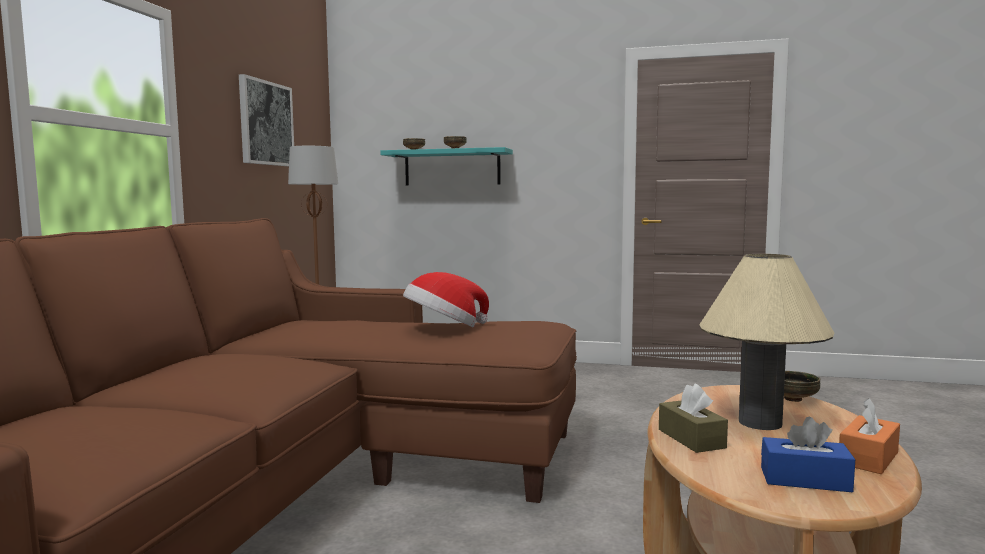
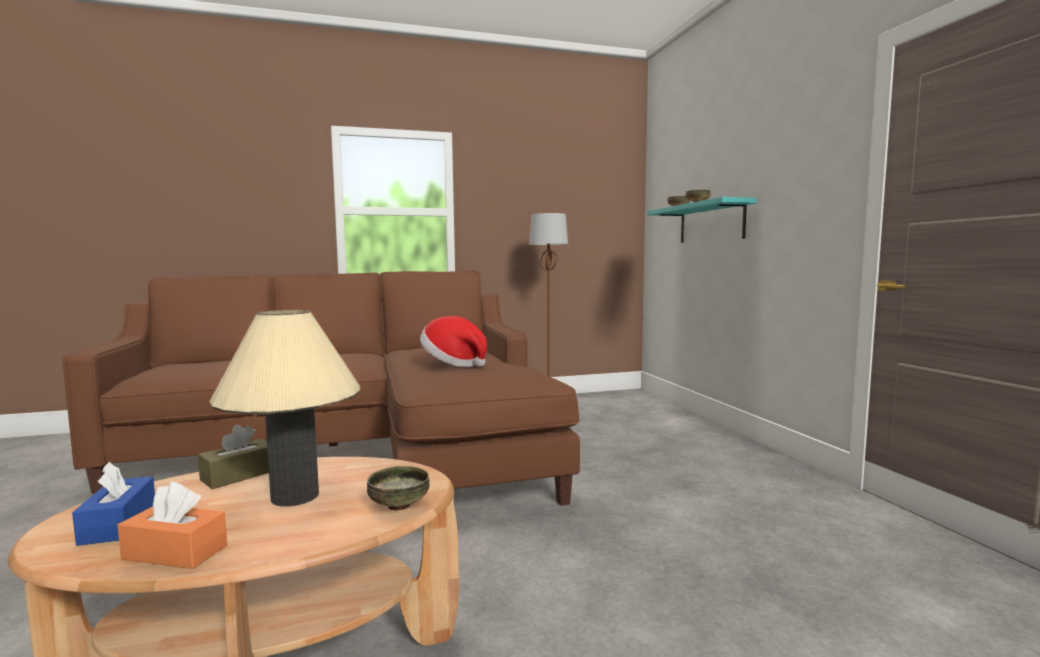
camera: 60 degrees right, 0 degrees up
(266, 123) = (550, 198): picture -> none

